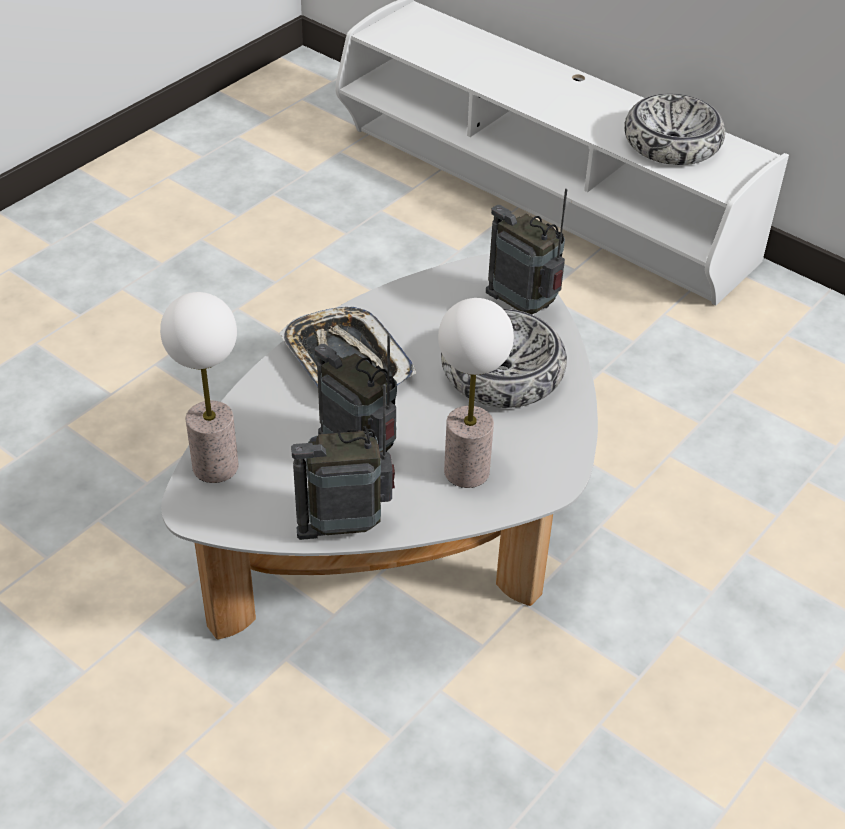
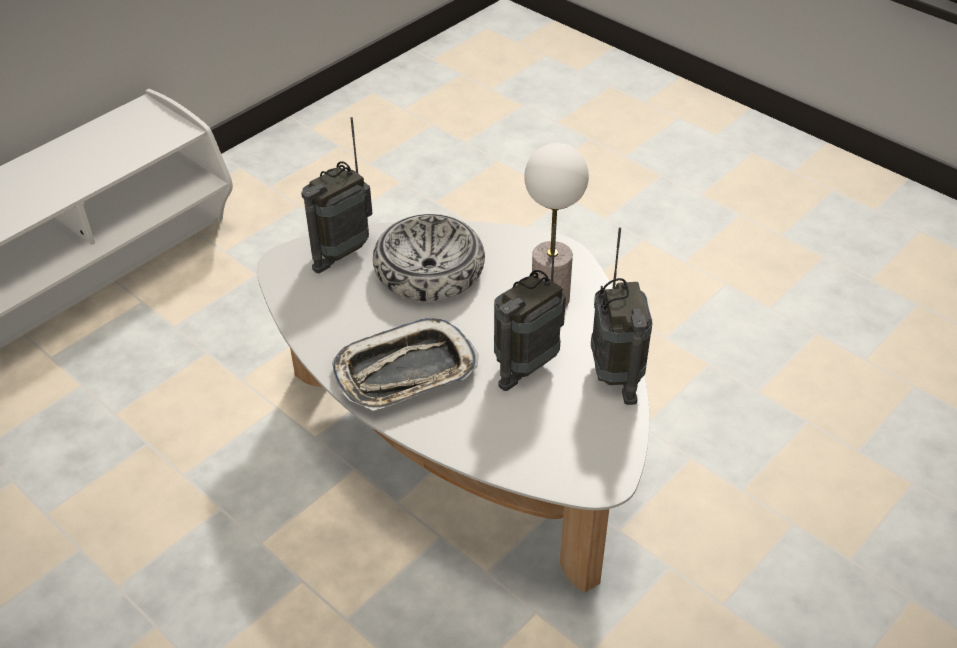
camera: 85 degrees left, 0 degrees up
(216, 466) = (545, 466): table lamp -> none
(671, 143) = (100, 151): bowl -> none

